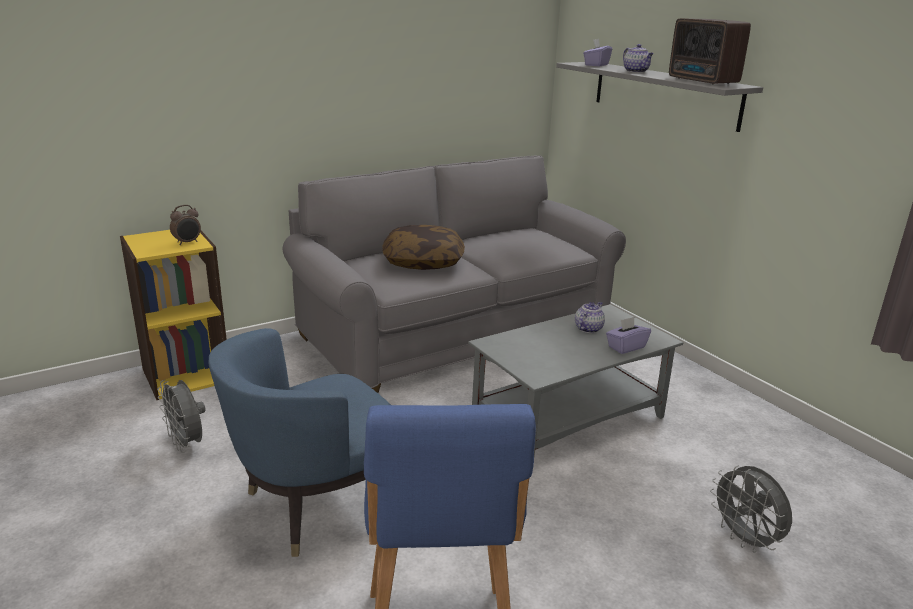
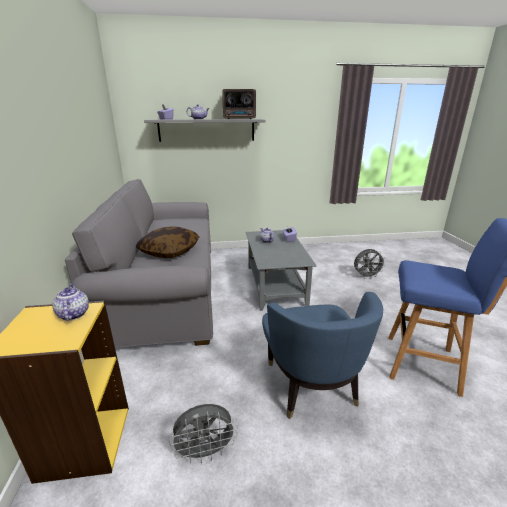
camera: 65 degrees left, 0 degrees up
(187, 242) = (73, 314): alarm clock -> teapot

